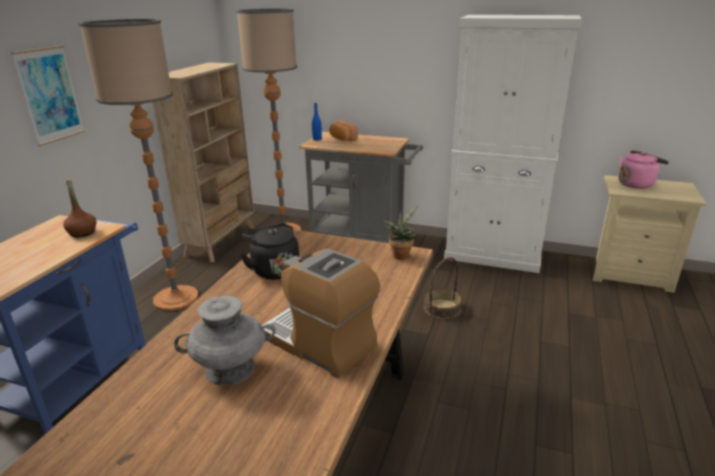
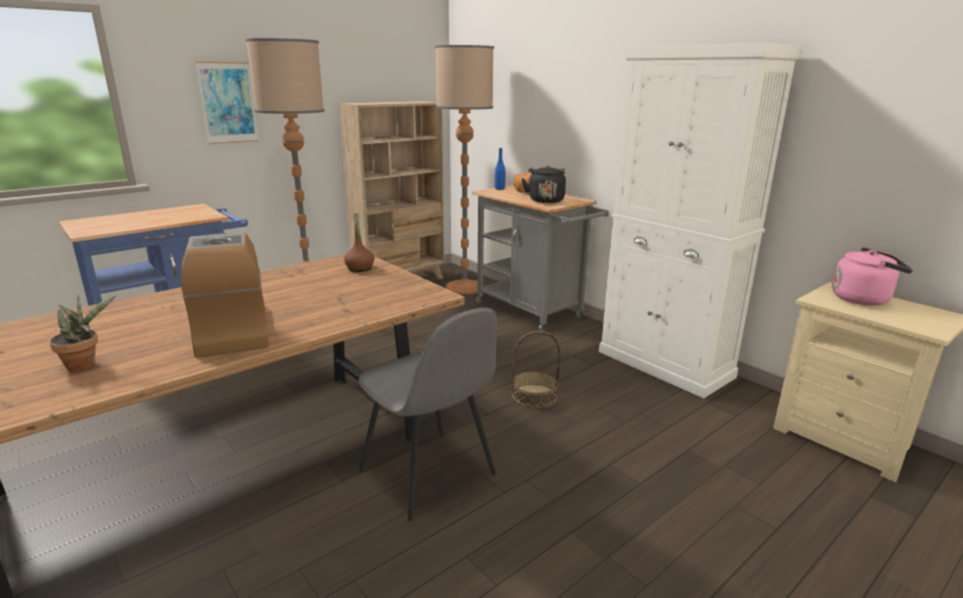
camera: 30 degrees right, 5 degrees down
(82, 232) = (193, 215): brown bottle -> brown bottle (360, 268)
(230, 369) = (145, 327): grey vase -> none
(274, 269) = (299, 277): black kettle -> black kettle (545, 200)
(401, 254) = (424, 293): potted plant -> potted plant (85, 364)
(446, 399) = (429, 474): none -> grey chair

